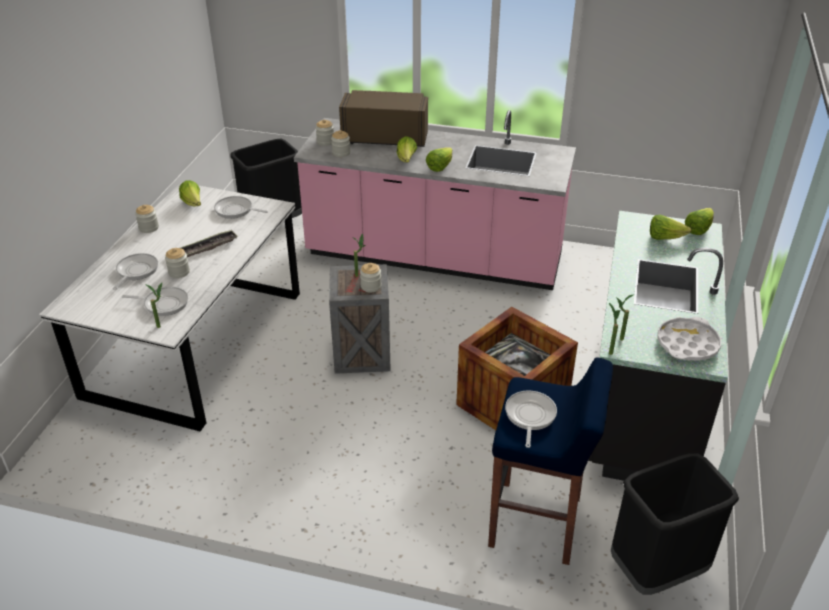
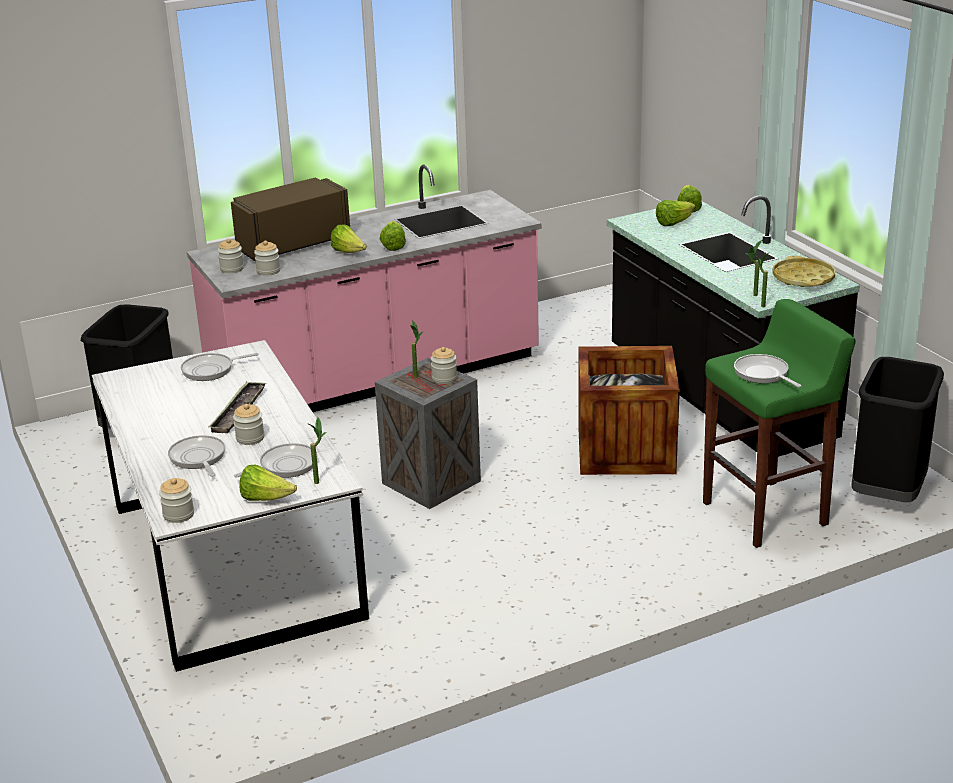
camera: 40 degrees left, 10 degrees down
(149, 228) = (136, 422): jar -> jar (178, 515)
(193, 203) = (147, 384): lettuce -> lettuce (266, 498)
(537, 522) = (766, 513): blue stool -> green stool
(687, 344) = (803, 278): white tray -> yellow tray

